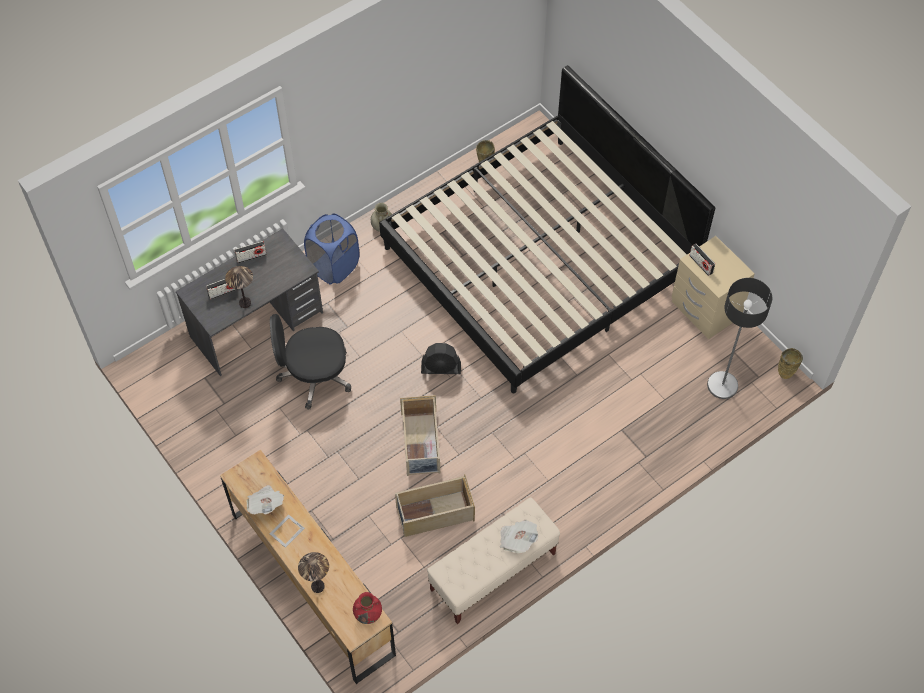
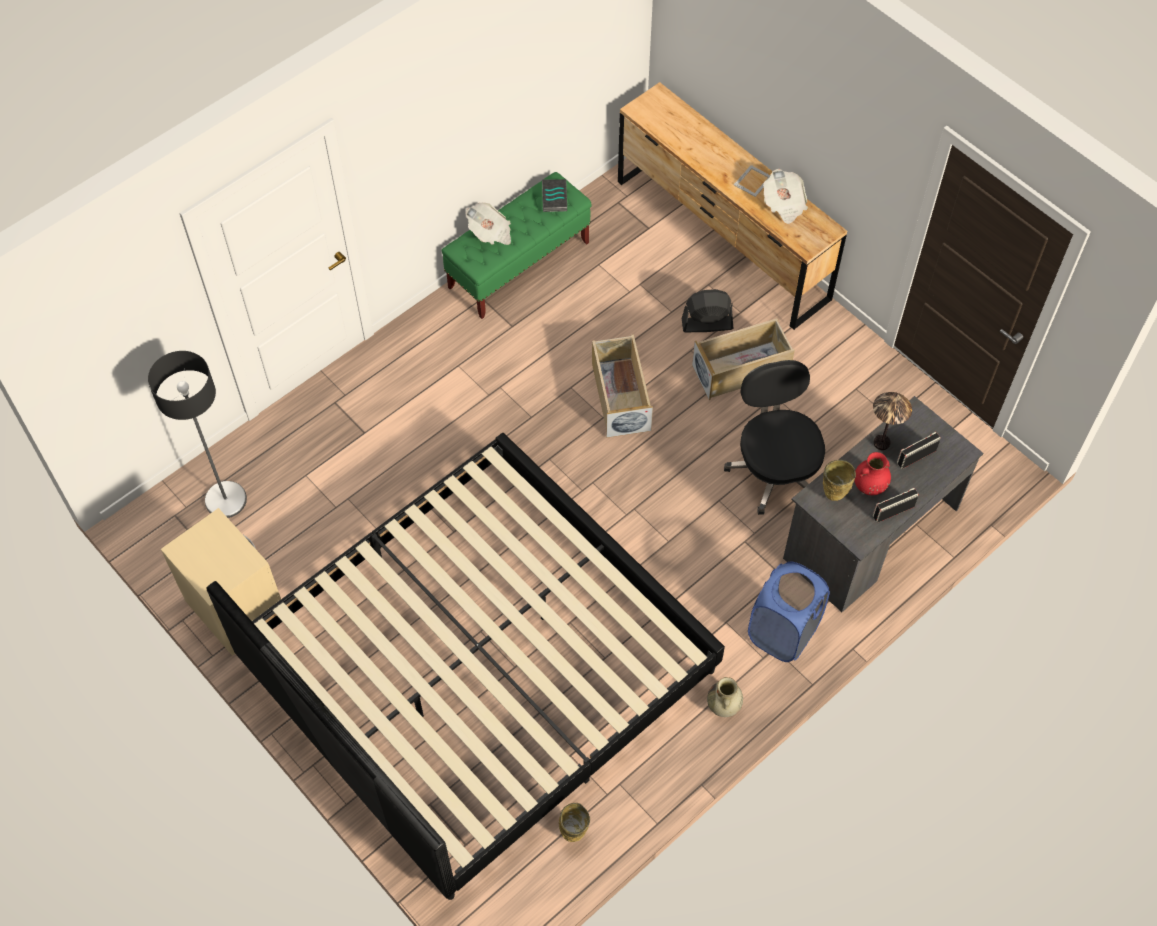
camera: 175 degrees right, 0 degrees up
(314, 376) = (774, 470): black office chair -> black office chair turned 90 degrees counterclockwise
(318, 587) = (705, 132): table lamp -> none
(368, 614) = (646, 113): red vase -> red vase (869, 486)
(434, 513) = (593, 319): beige storage box -> beige storage box (741, 369)
(441, 368) = (606, 493): black fan -> black fan (707, 324)
(459, 573) = (553, 197): none -> book
(492, 572) = (519, 265): beige bench -> green bench
(701, 264) = (237, 556): radio -> none
(786, 373) = (136, 523): beige vase -> beige vase (833, 496)

